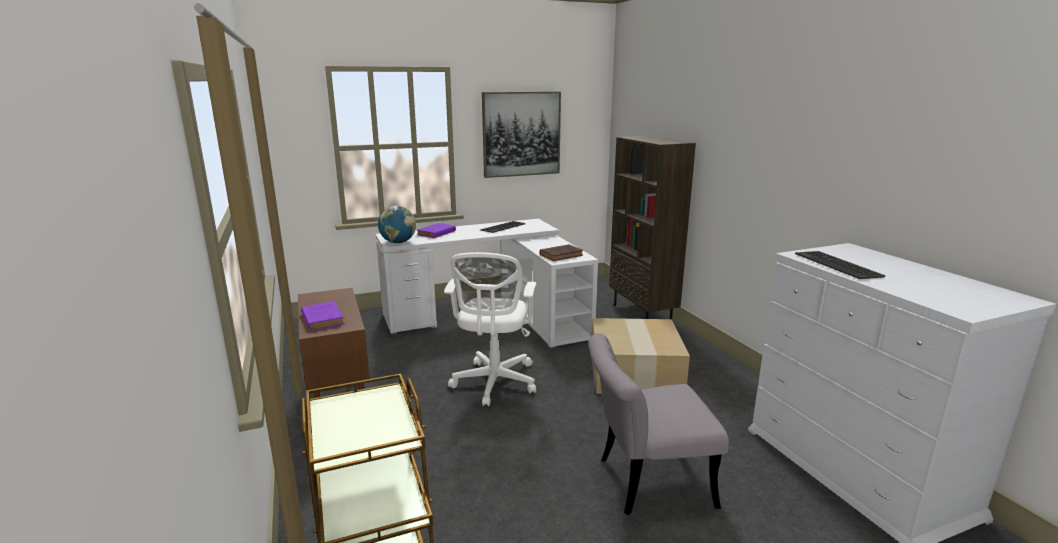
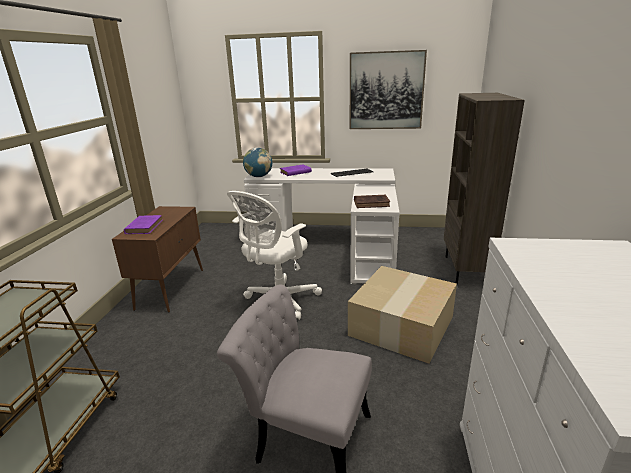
camera: 30 degrees right, 5 degrees up
(838, 265) = (546, 269): keyboard -> none

